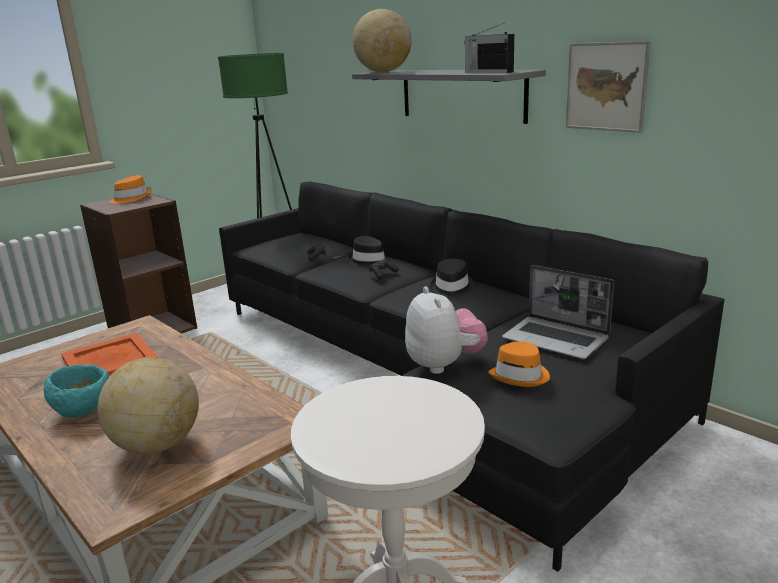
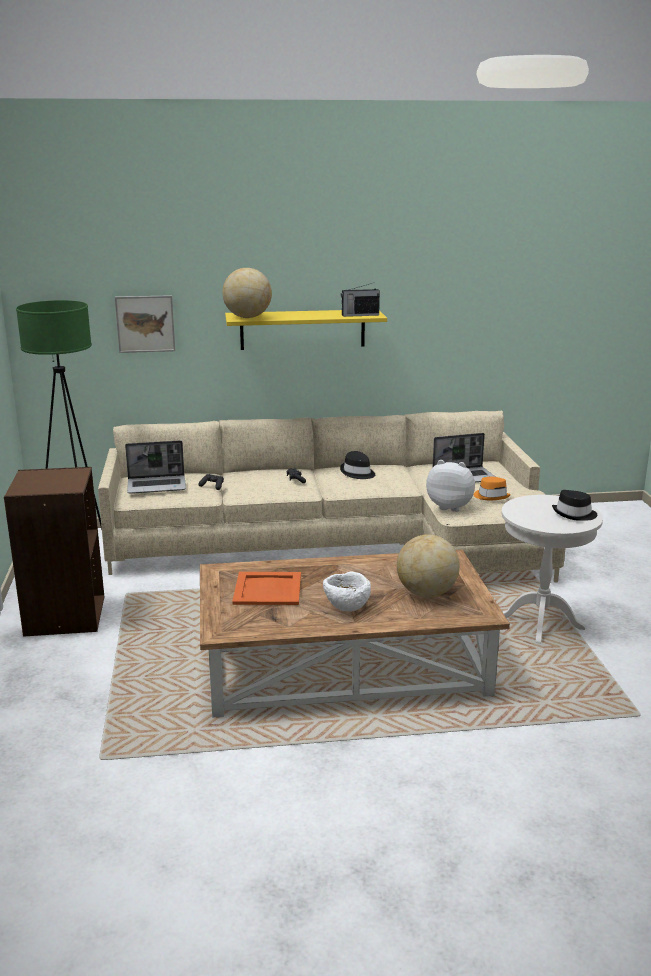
camera: 55 degrees left, 0 degrees up
(84, 410) = (346, 607): turquoise bowl -> white bowl
(131, 198) = (36, 477): orange hat -> none
(287, 243) = (157, 486): none -> laptop
(369, 261) = (261, 476): black hat -> black hat (574, 514)
(430, 373) = (342, 545): black sofa -> beige sofa
(461, 94) = (302, 329): grey shelf -> yellow shelf
(606, 86) = (423, 318): picture -> picture (145, 324)

